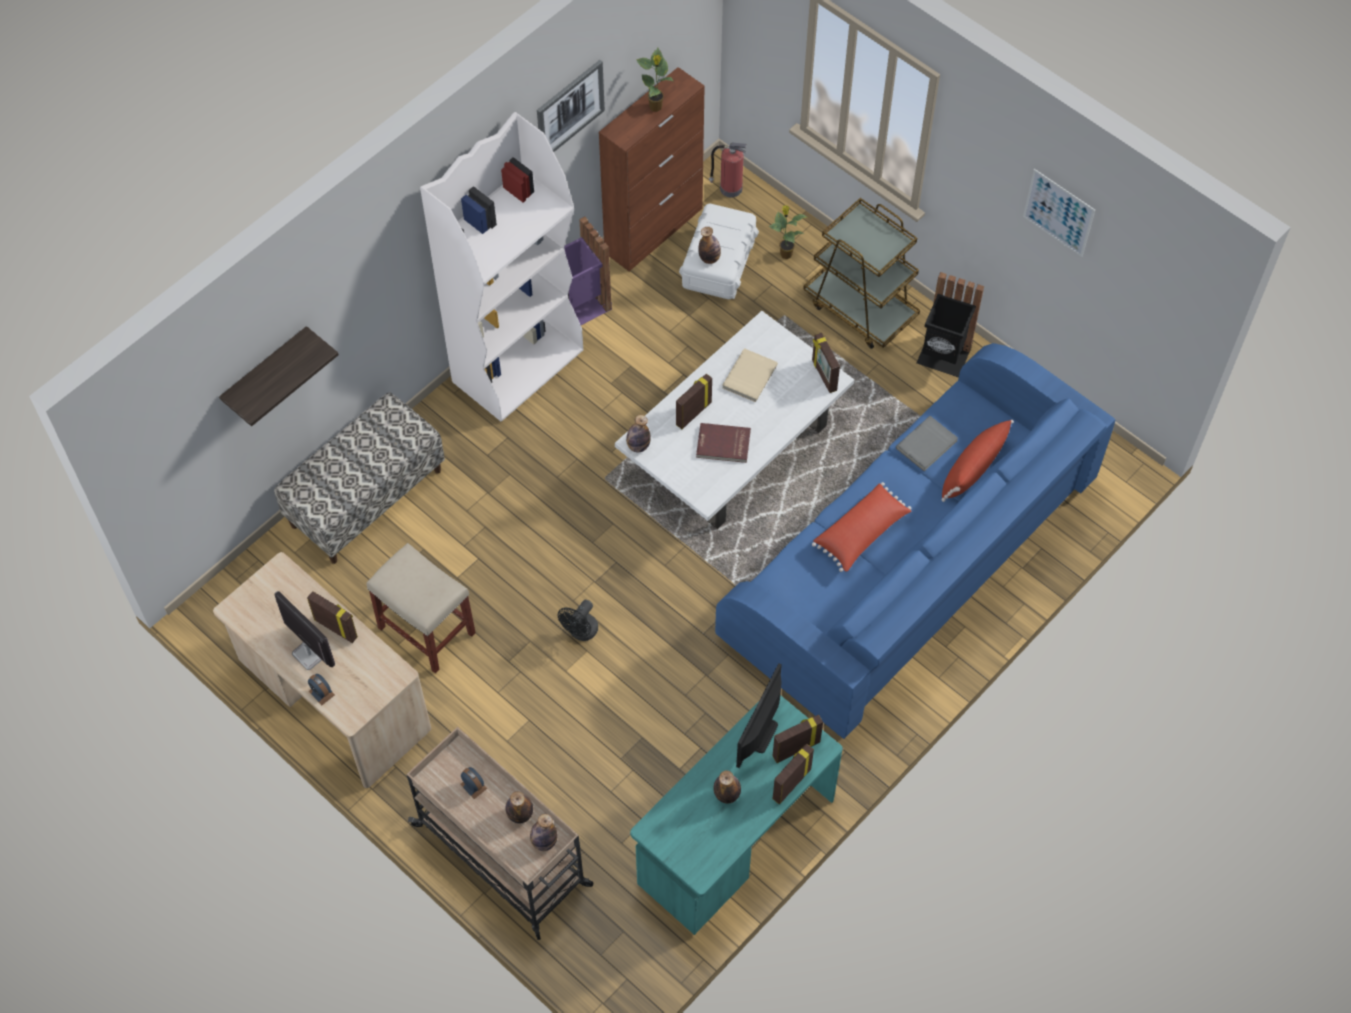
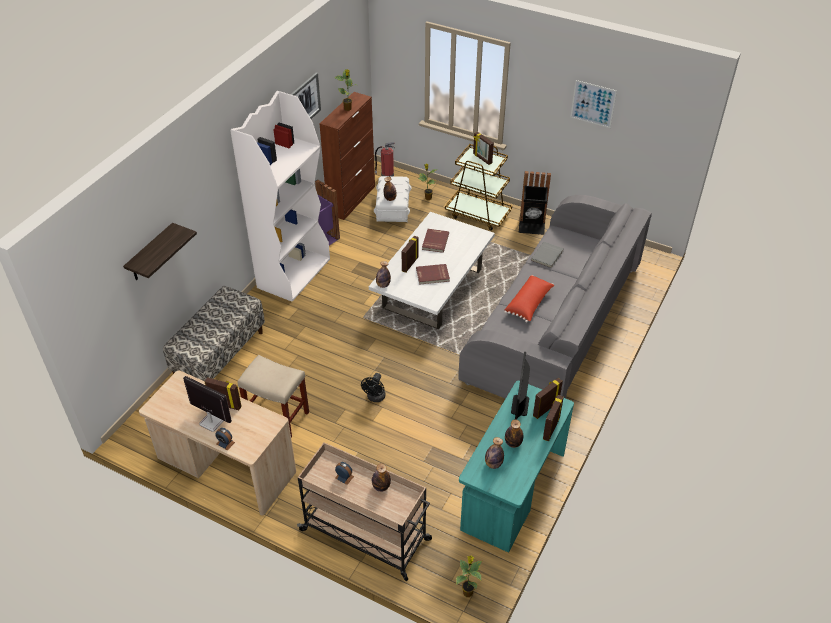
camera: 15 degrees left, 15 degrees down
(544, 842) = (402, 499): bottle -> bottle (493, 464)
(618, 977) = (467, 592): none -> potted plant
(748, 376) = (434, 241): beige book -> red book
(823, 375) = (476, 234): picture frame -> picture frame (482, 159)
(910, 561) = (555, 323): blue sofa -> grey sofa
(972, 469) = (577, 263): red pillow -> none

